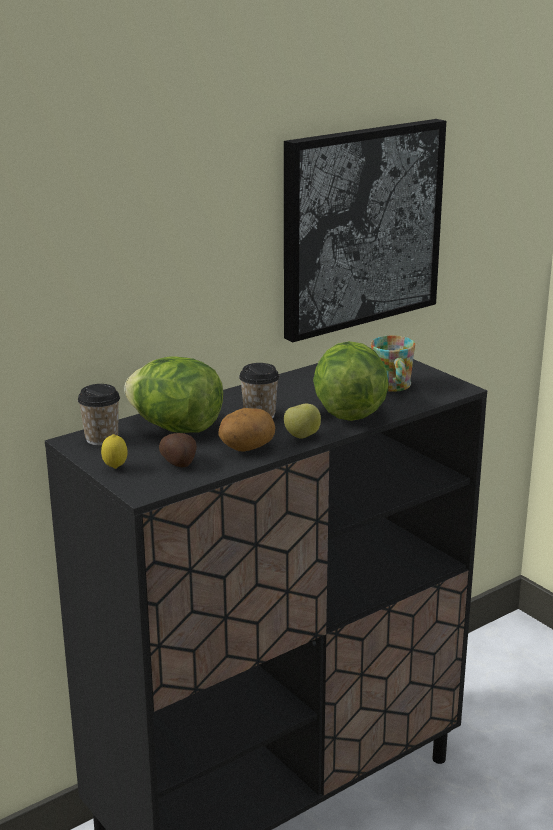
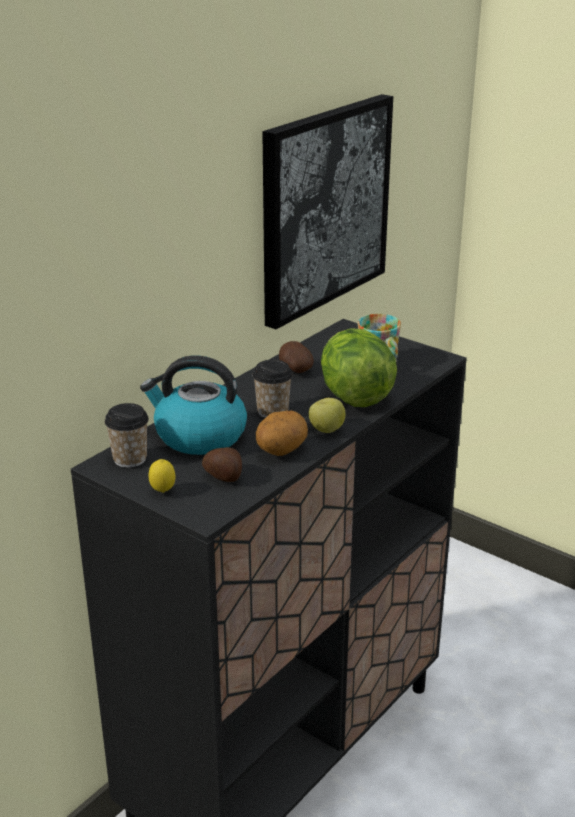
camera: 15 degrees left, 5 degrees up
(176, 428) = (199, 436): lettuce -> kettle
(303, 383) = (294, 370): none -> potato

